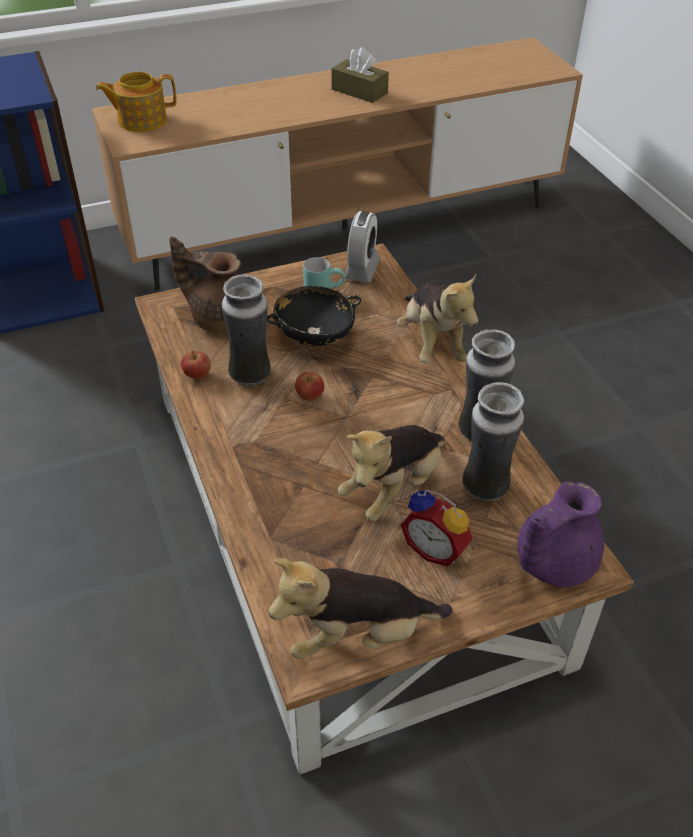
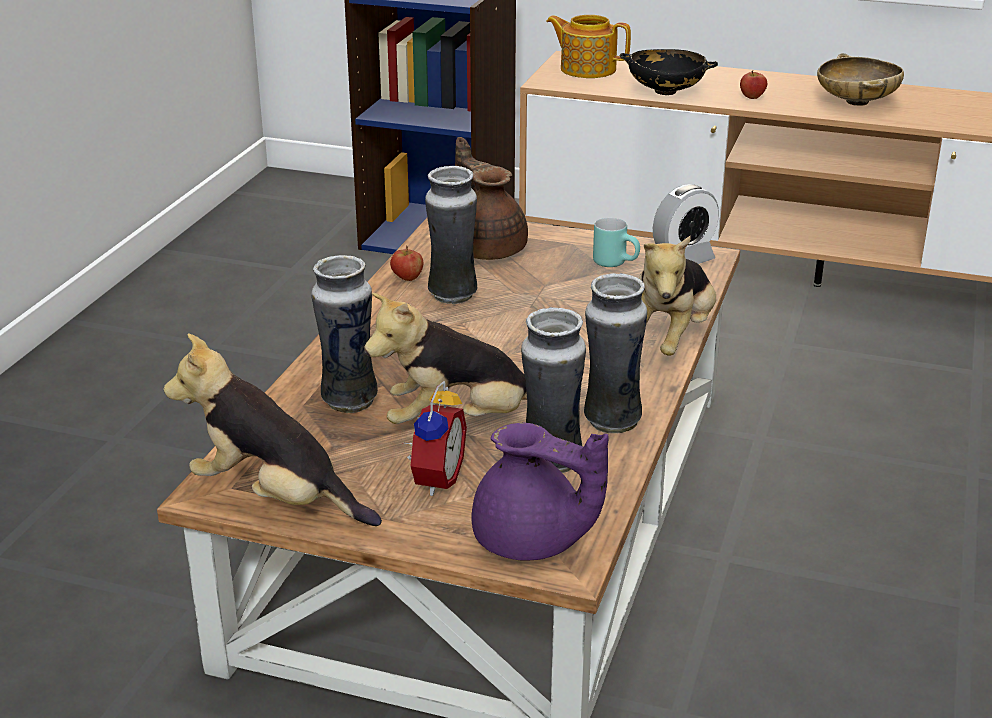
camera: 40 degrees right, 15 degrees down
(297, 514) = (348, 400): none -> vase
(309, 396) = (484, 330): apple -> apple (752, 97)
(314, 335) = (556, 291): black bowl -> black bowl (665, 91)
(359, 91) = (856, 102): brown tissue box -> beige bowl
(436, 549) = (433, 479): alarm clock -> alarm clock turned 150 degrees counterclockwise
(552, 562) = (531, 542): purple teapot -> purple teapot turned 150 degrees counterclockwise

